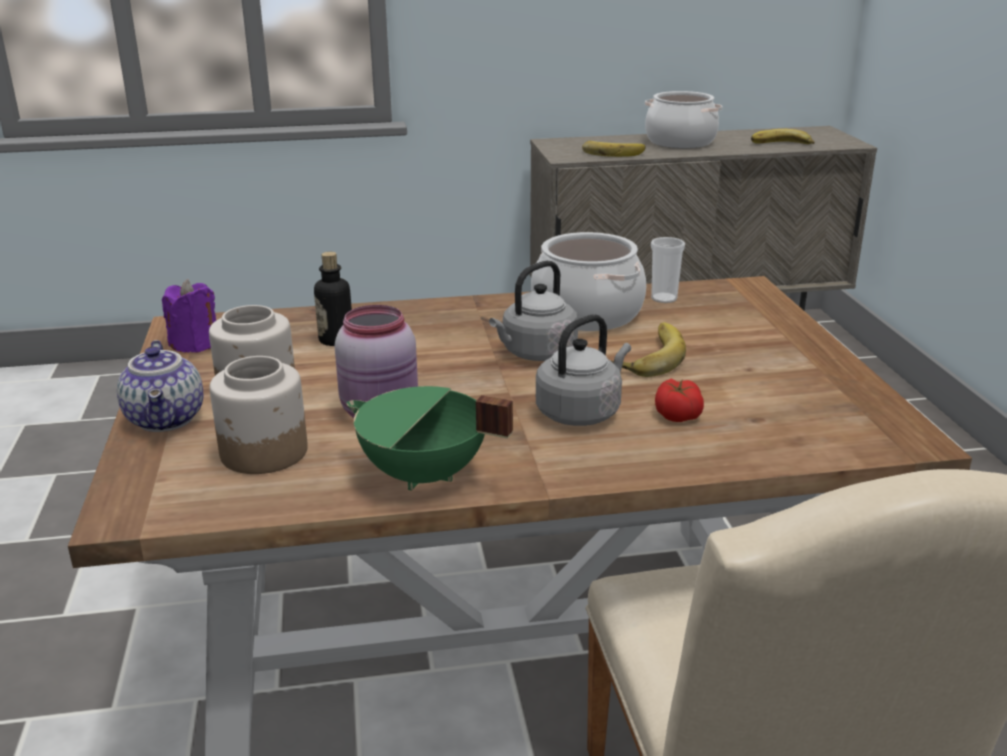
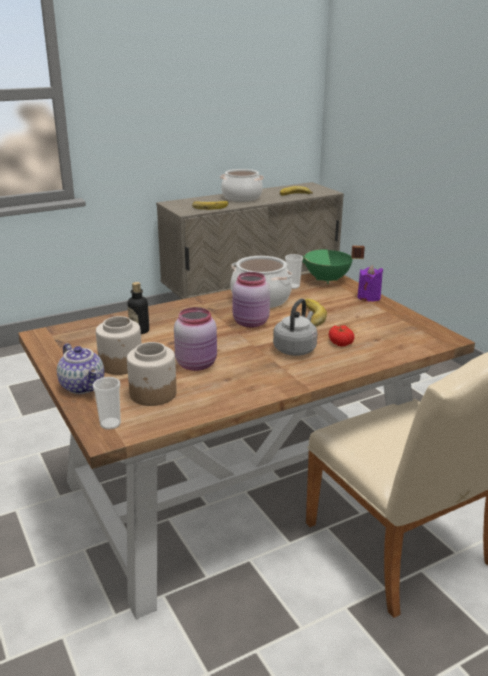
camera: 20 degrees left, 0 degrees up
(149, 493) = (110, 424): none -> cup
(195, 344) = (59, 344): purple candle -> purple candle (368, 297)
(423, 476) = (244, 391): green cooking pot -> green cooking pot (327, 280)
(536, 354) = (251, 323): grey kettle -> pink jar

